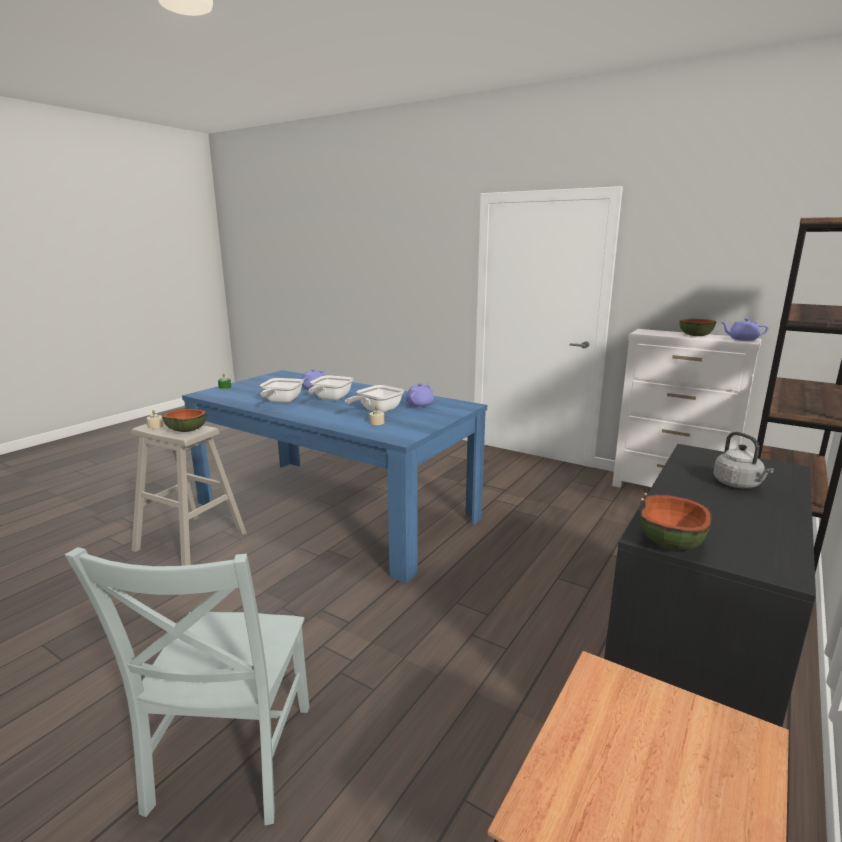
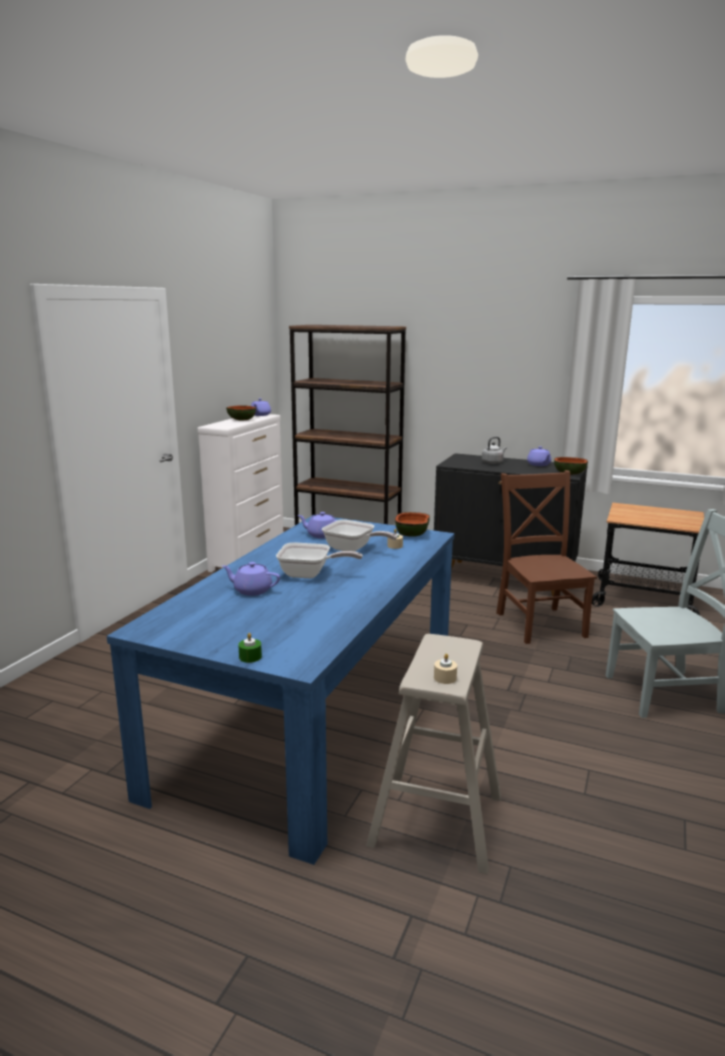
camera: 100 degrees left, 0 degrees up
(186, 430) = (449, 649): bowl -> bowl (412, 534)
(281, 401) = (332, 598): frying pan -> none
(487, 690) = (539, 623): none -> brown chair
(753, 525) = (539, 464): none -> purple teapot

